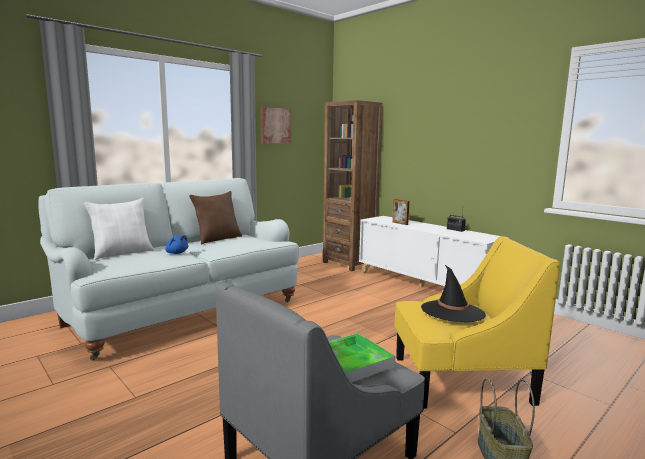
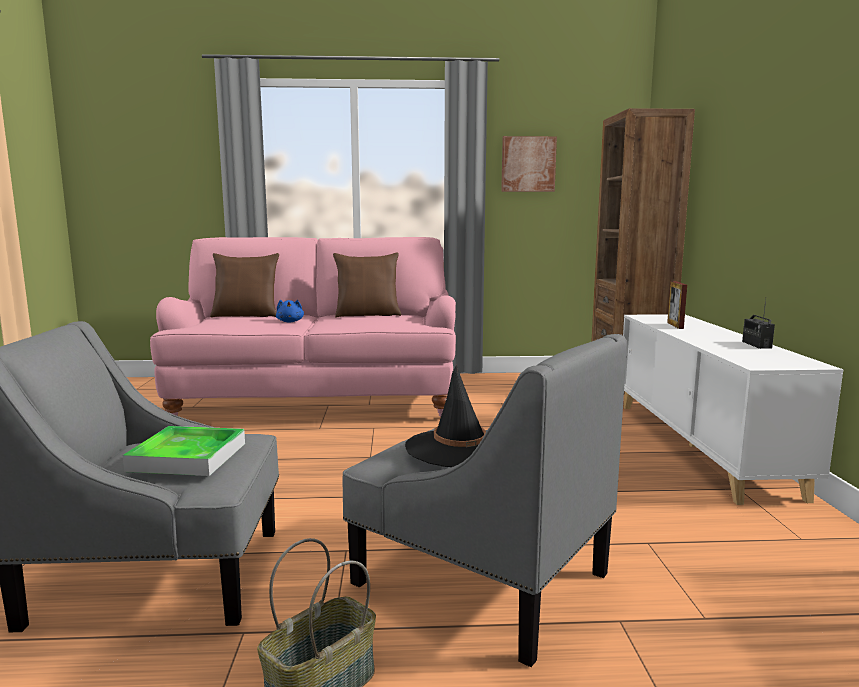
camera: 40 degrees right, 0 degrees up
(122, 253) = (246, 315): white pillow -> brown pillow
(181, 311) = (318, 400): white sofa -> pink sofa
(460, 379) = (480, 578): yellow armchair -> grey armchair

